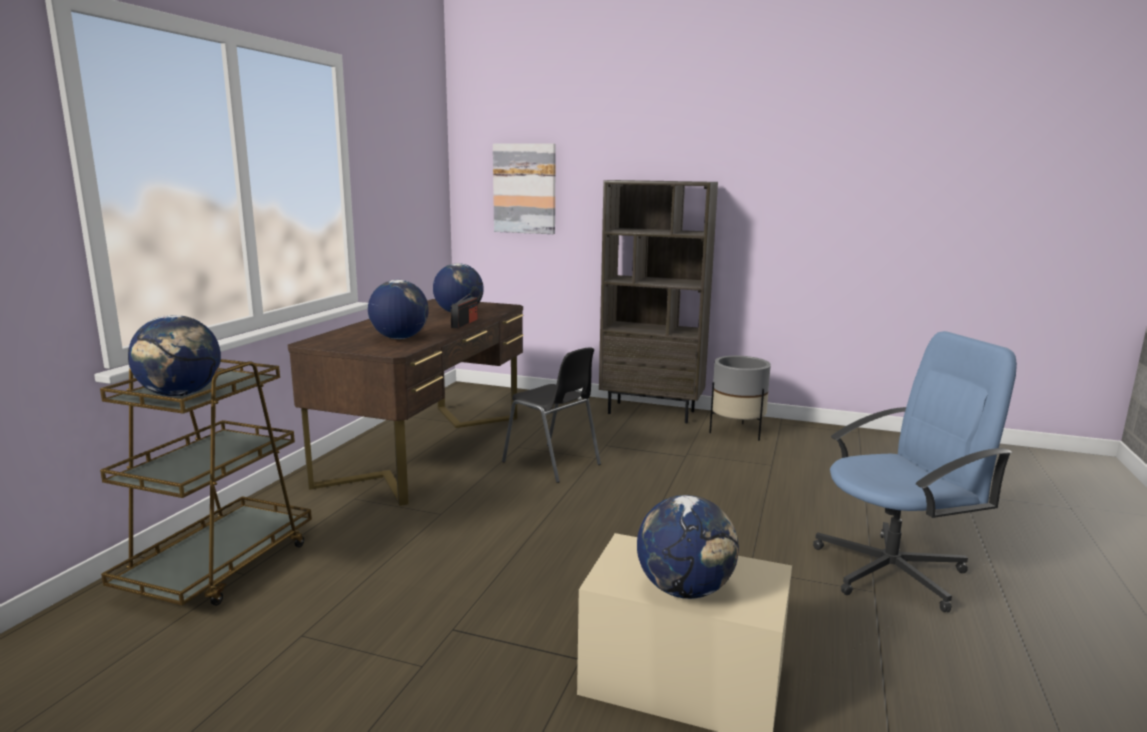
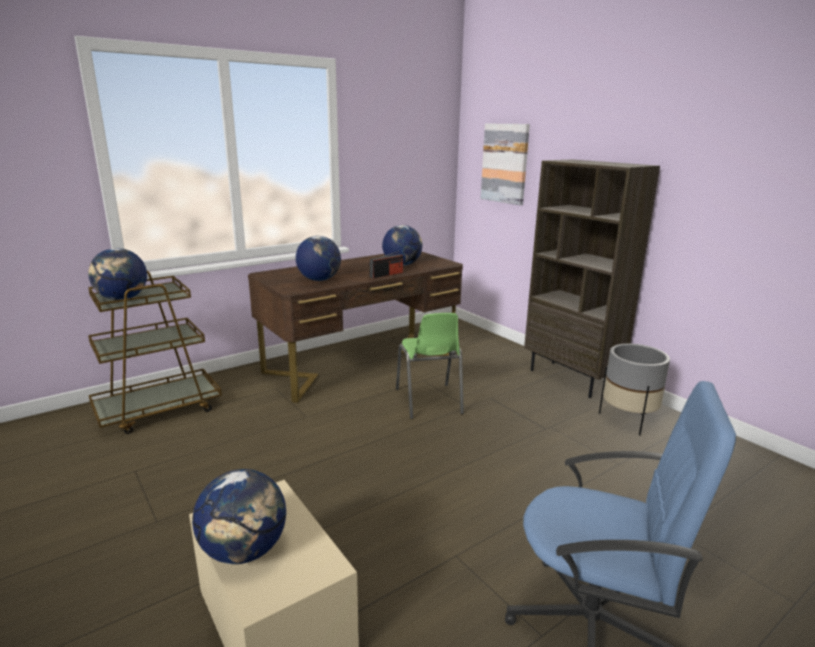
camera: 35 degrees right, 5 degrees up
(552, 463) = (428, 401): black chair -> green chair

